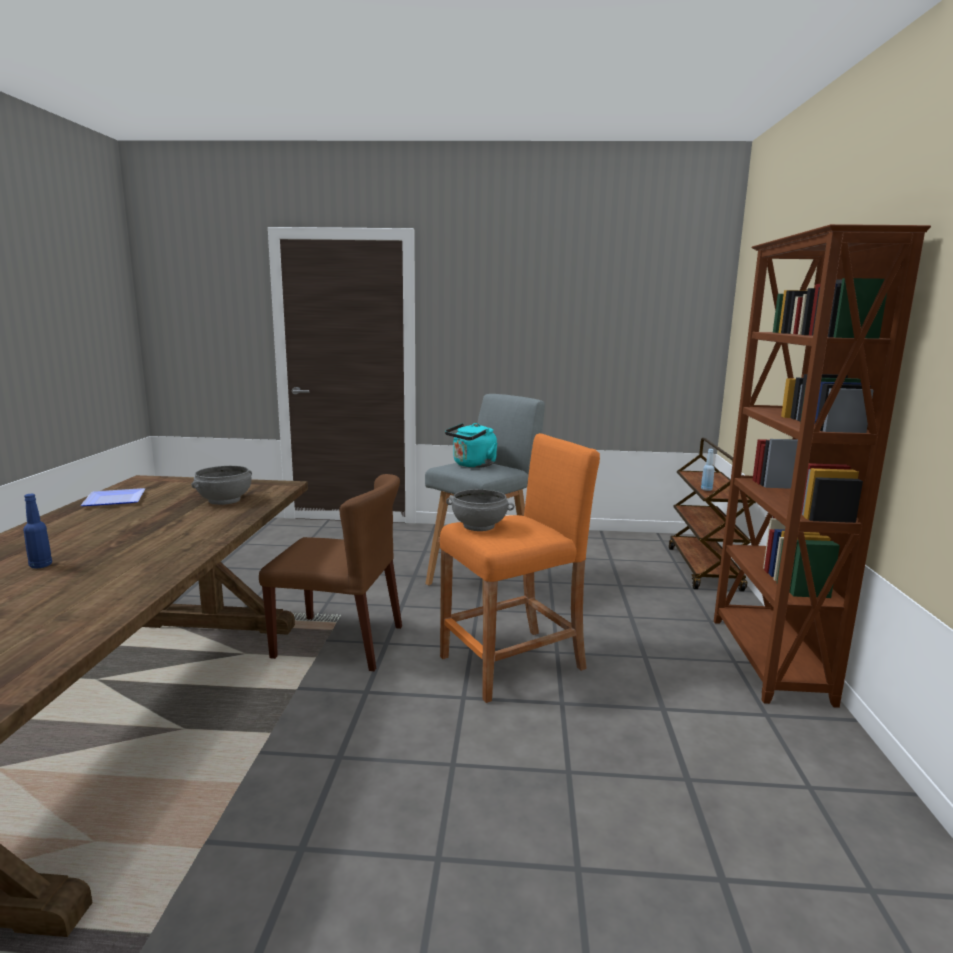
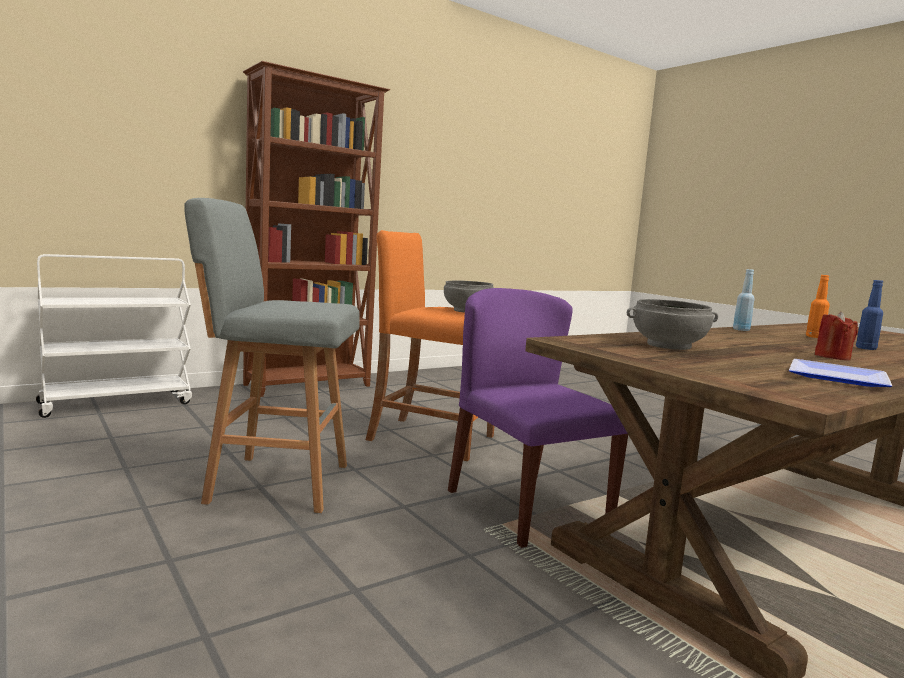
camera: 130 degrees left, 5 degrees down
(85, 580) = (814, 337): none -> orange bottle
(98, 528) = (832, 357): none -> red candle
(340, 642) = (526, 507): brown chair -> purple chair
(472, 465) = (297, 303): turquoise kettle -> none
(704, 569) = (117, 403): brown cart -> white cart
(706, 489) = (149, 301): blue bottle -> blue bottle (741, 330)

